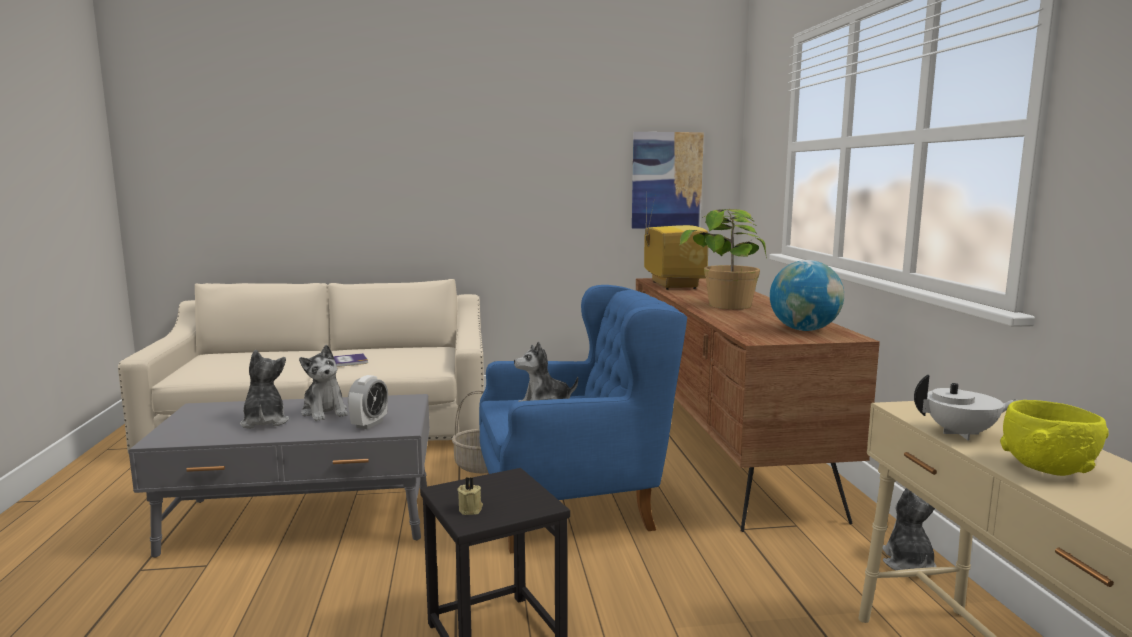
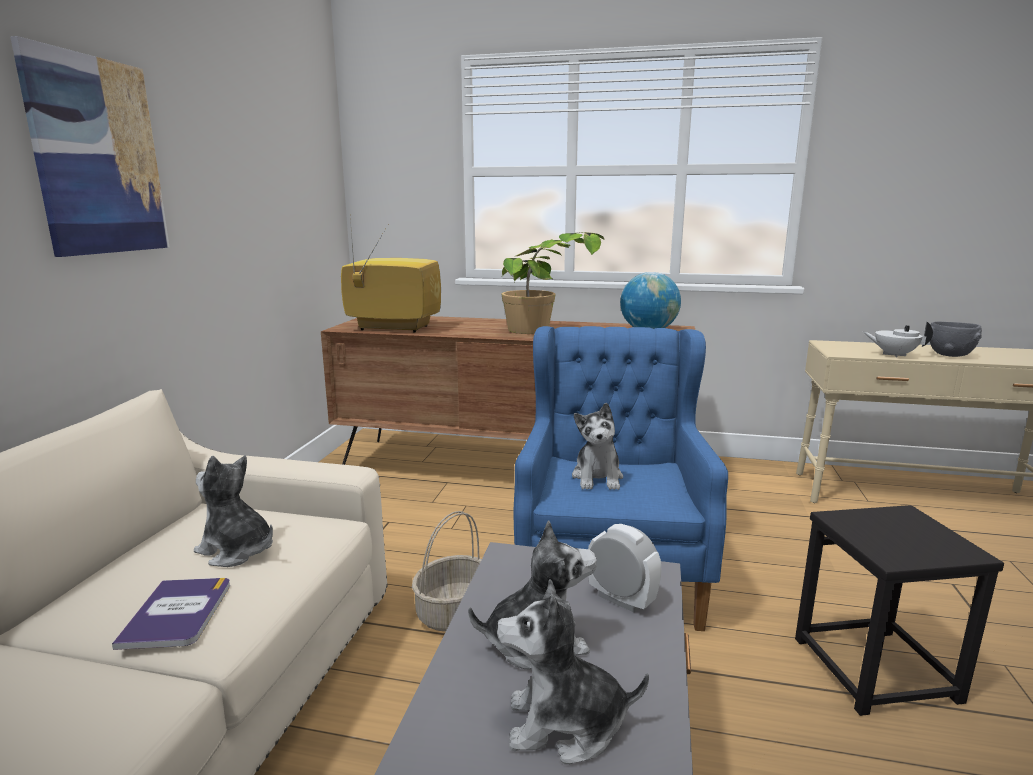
camera: 70 degrees left, 5 degrees up
(471, 509) = (936, 548): beige candle -> none
(666, 180) = (303, 206): picture -> picture (98, 157)
(908, 563) = (737, 468): plush toy -> plush toy (237, 550)
(961, 434) = (894, 355): white teapot -> white teapot turned 90 degrees counterclockwise
(1047, 469) = (950, 355): yellow bowl -> grey bowl

